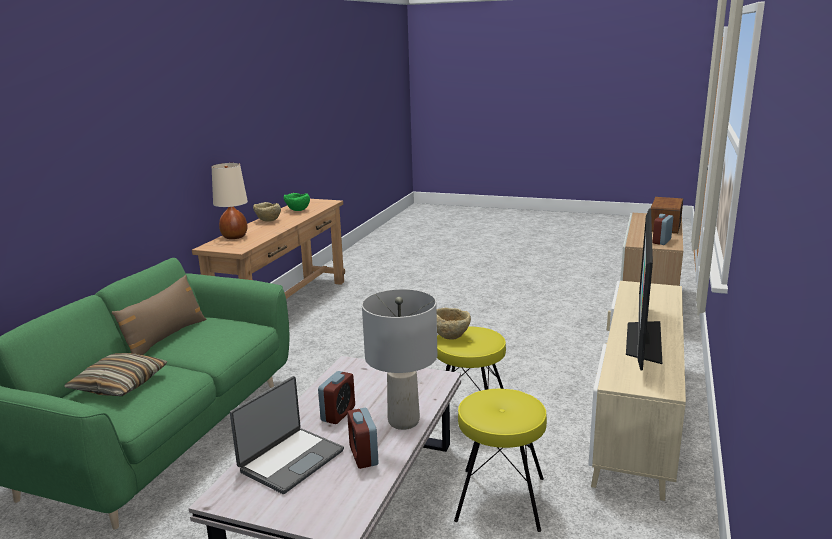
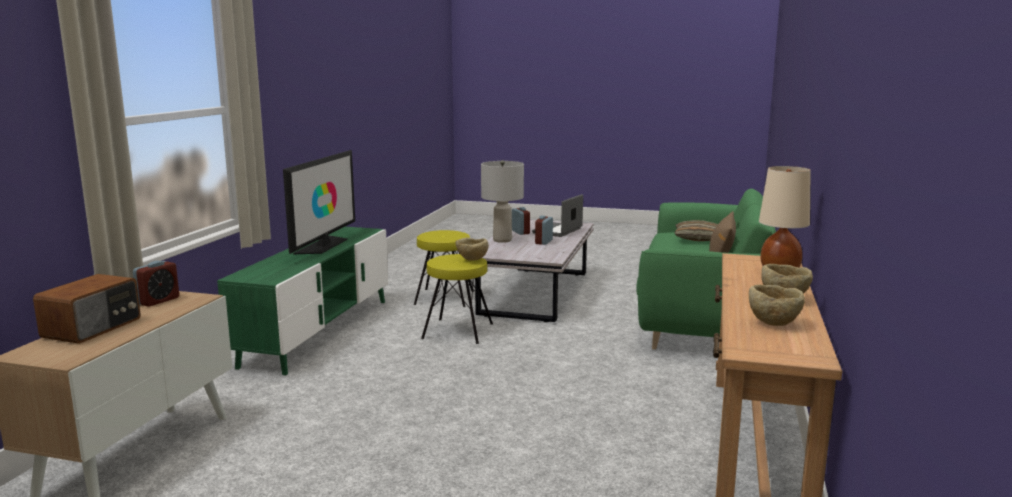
camera: 175 degrees right, 5 degrees down
(297, 211) = (773, 323): green bowl -> beige bowl
(635, 418) = (318, 331): beige tv stand -> green tv stand

